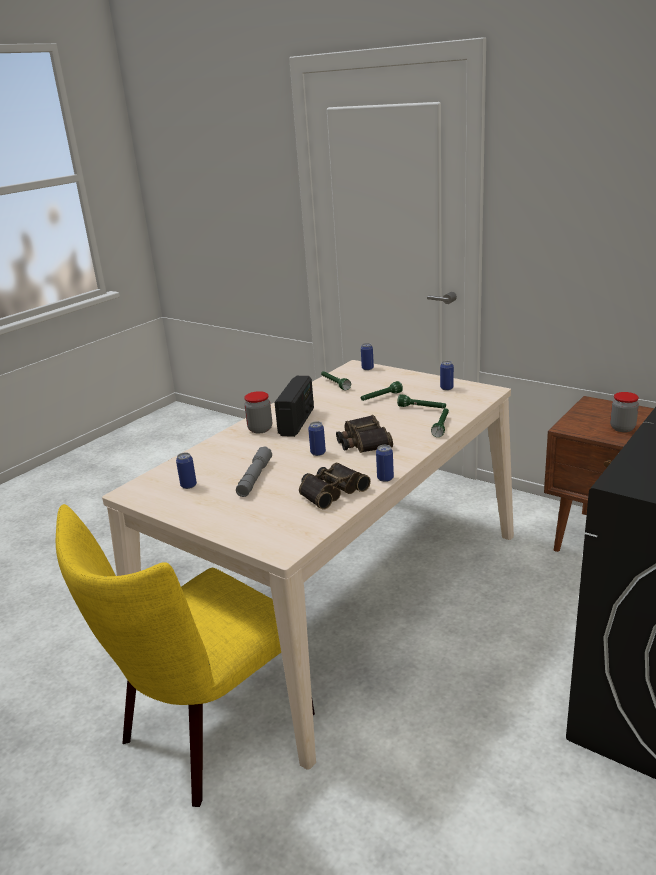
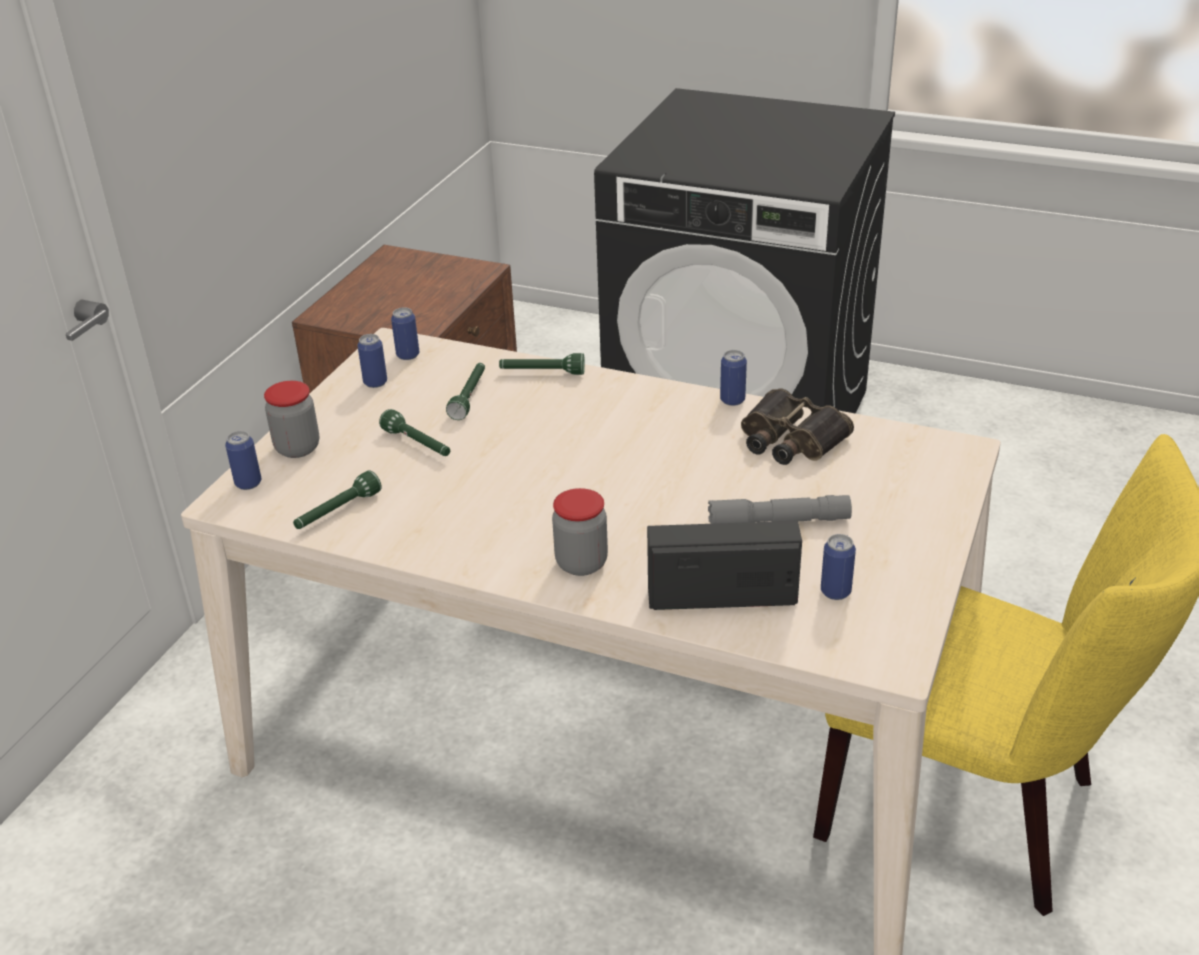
camera: 105 degrees left, 10 degrees up
(297, 422) = (539, 523): radio -> radio (722, 595)
(318, 453) = (667, 474): can -> can (408, 355)
(363, 442) = (614, 436): binoculars -> none
(622, 428) = (420, 294): jar -> jar (297, 448)

